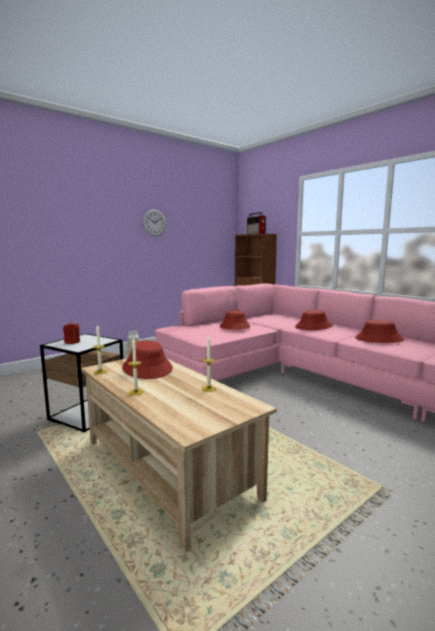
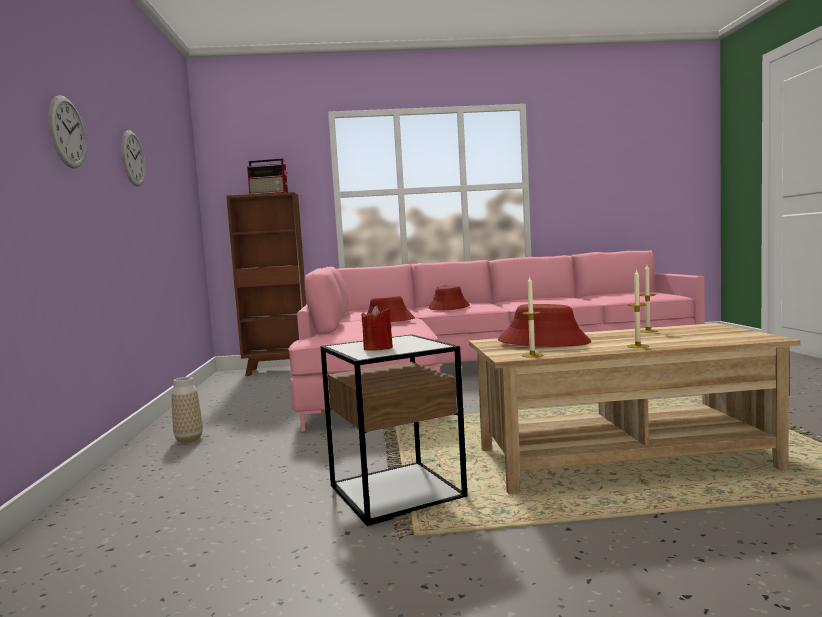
camera: 55 degrees left, 5 degrees down
(93, 220) = (67, 132): none -> wall clock
(379, 339) = (533, 301): red hat -> none

